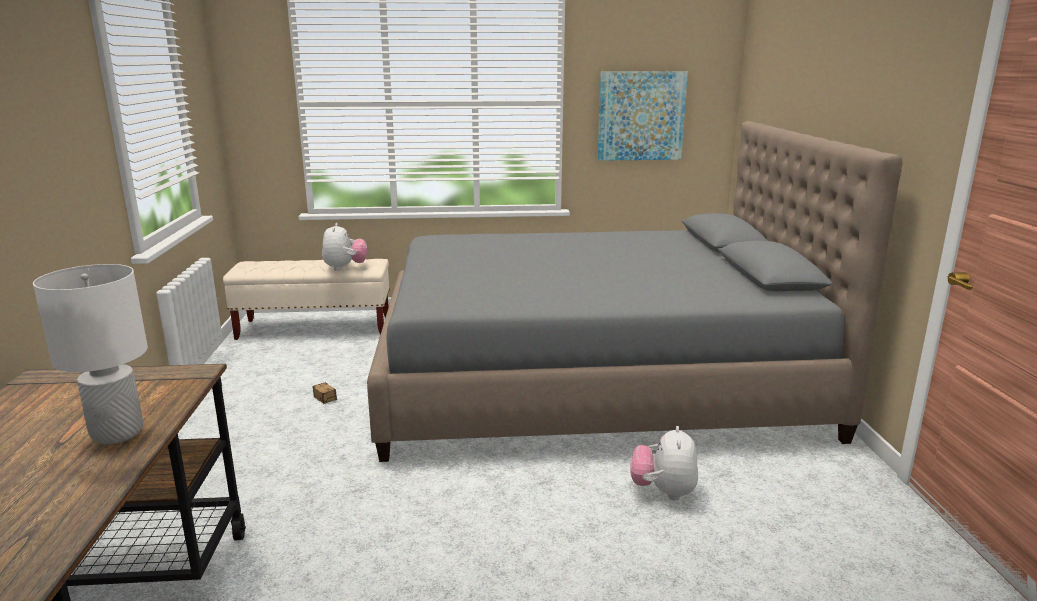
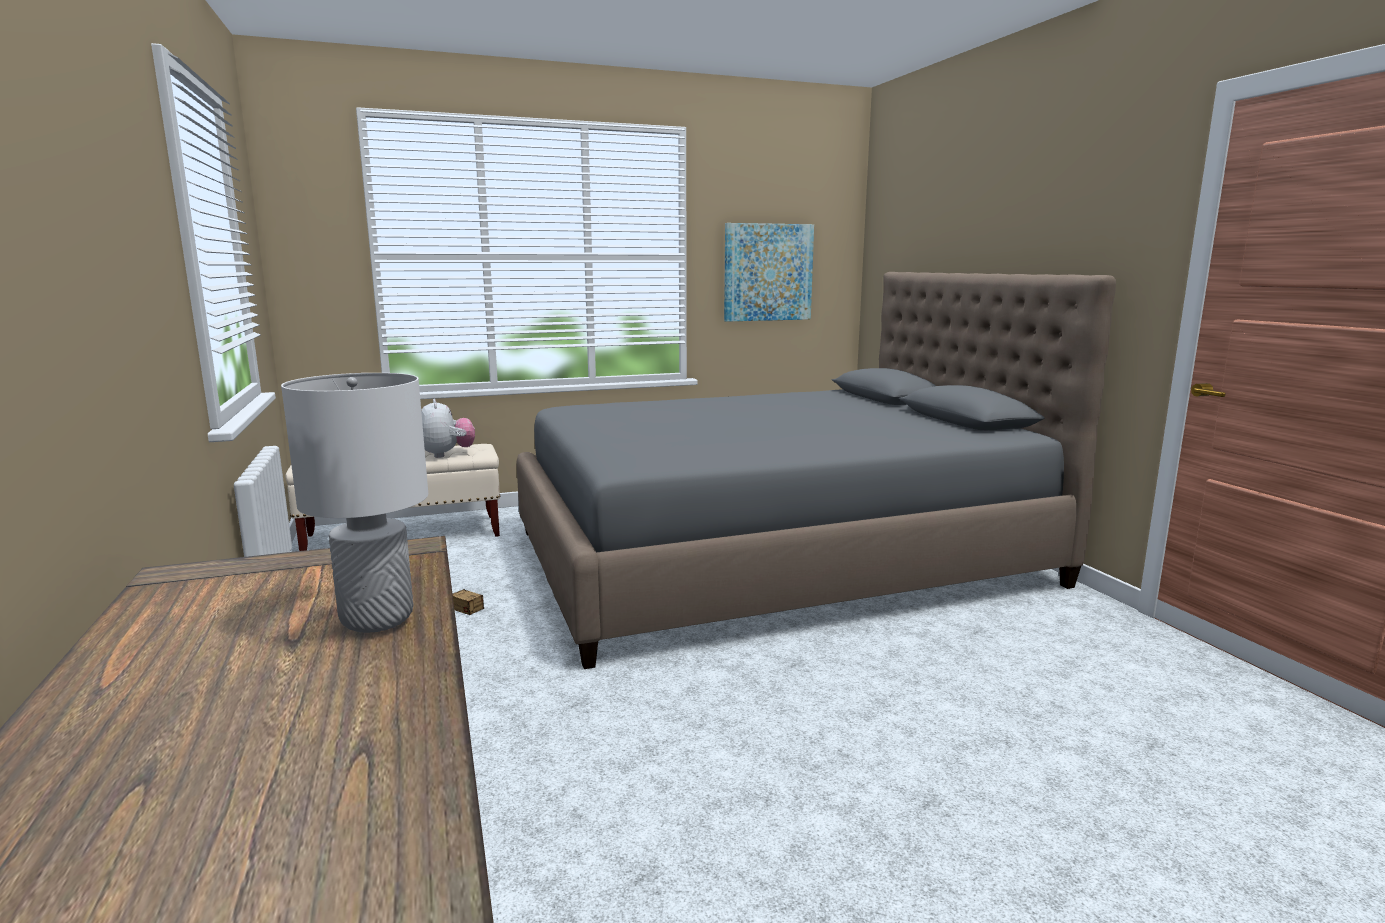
camera: 15 degrees left, 5 degrees down
(663, 492) = (930, 656): plush toy -> none

